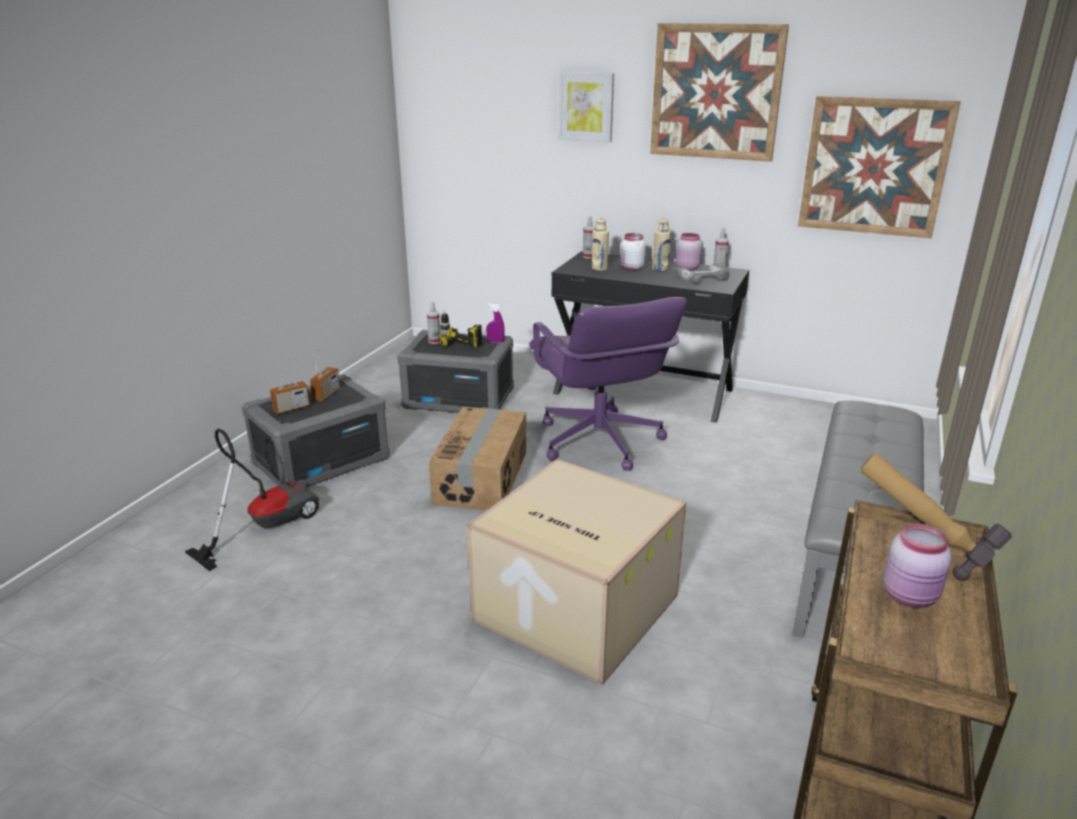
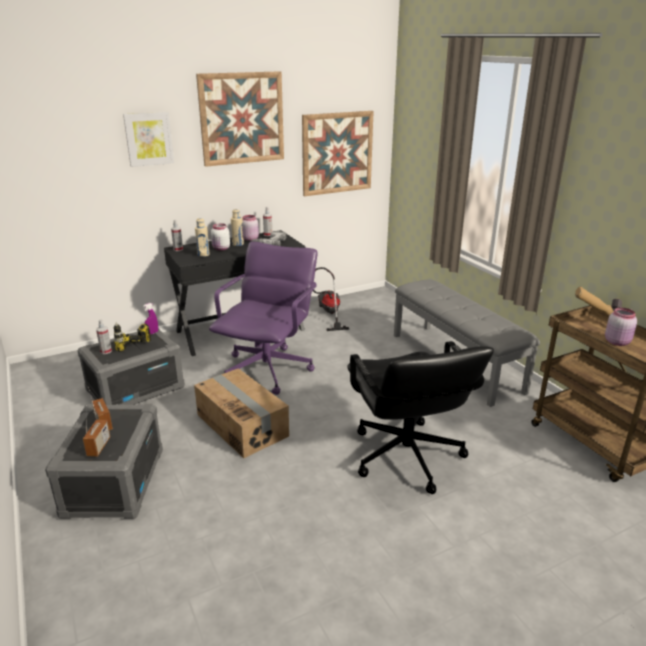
camera: 50 degrees left, 0 degrees up
(264, 525) = (157, 546): vacuum cleaner -> vacuum cleaner (329, 313)
(573, 608) = (406, 457): cardboard box -> black office chair
(599, 442) = (268, 370): purple office chair -> purple office chair turned 90 degrees counterclockwise

